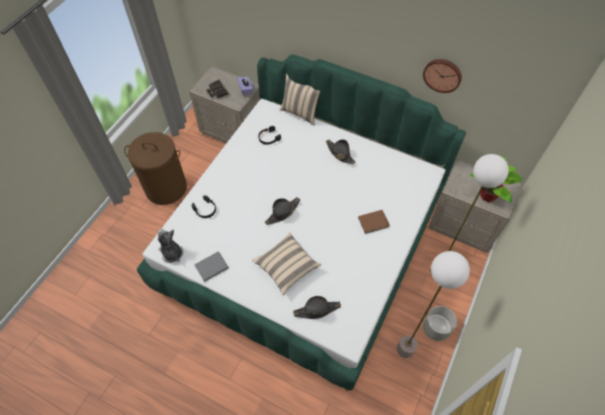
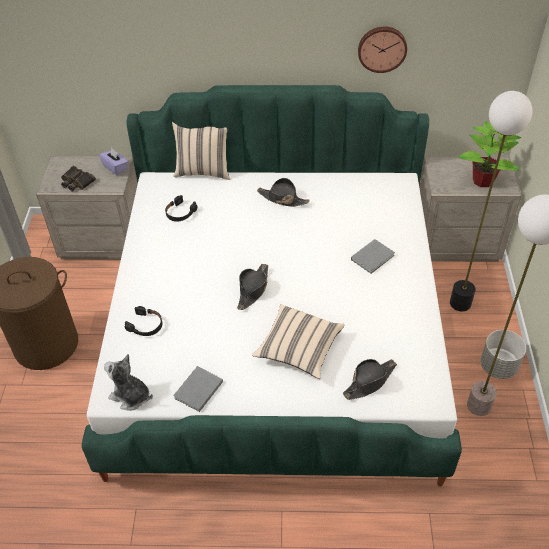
camera: 25 degrees left, 10 degrees down
(374, 222) = (373, 257): brown book -> grey book

